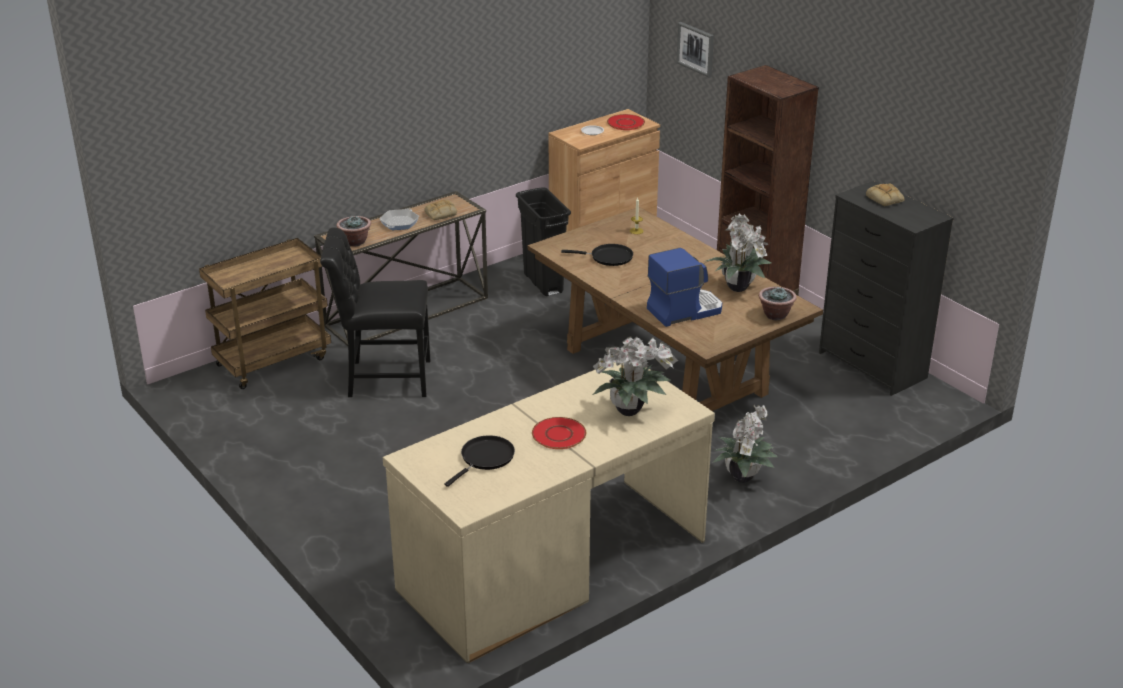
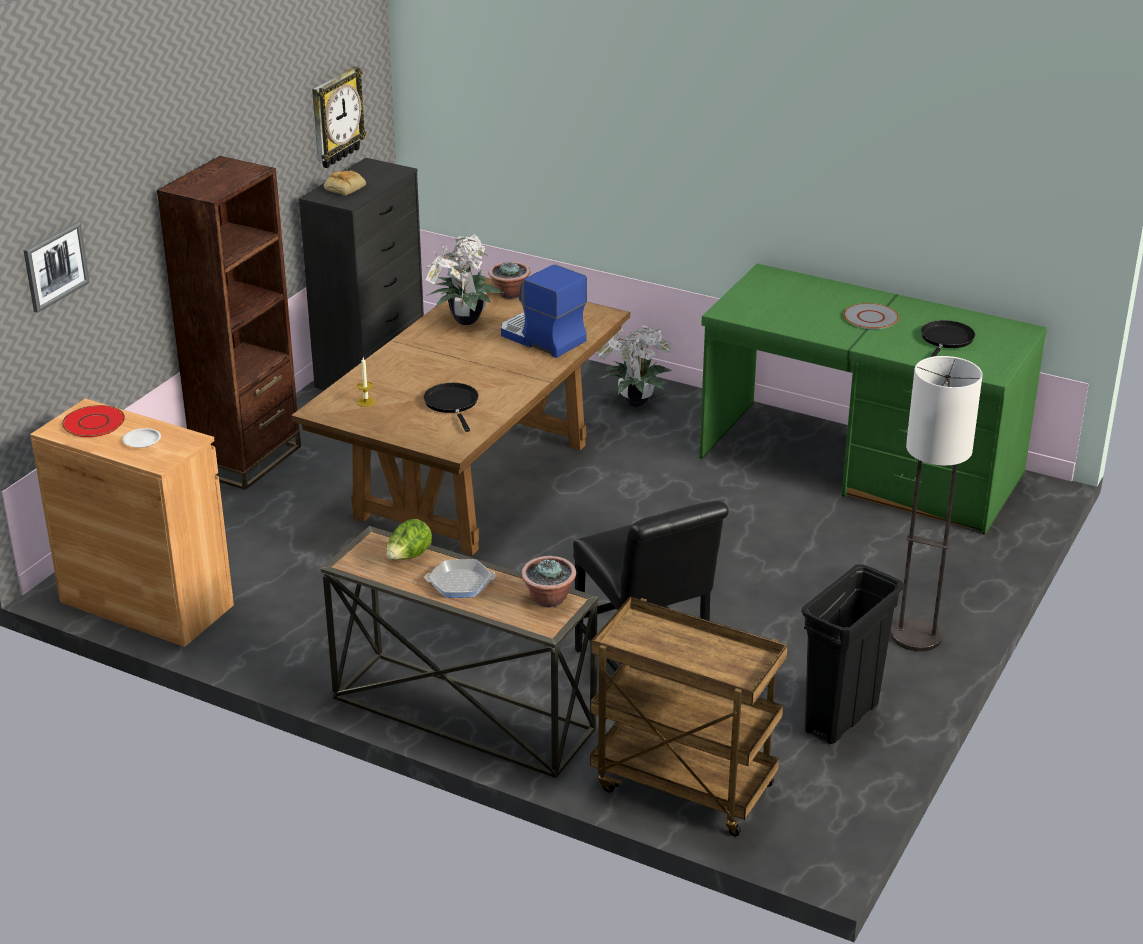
camera: 115 degrees left, 0 degrees up
(310, 498) = (916, 636): none -> floor lamp
(440, 214) = (409, 557): bread -> lettuce
(485, 458) = (946, 340): black frying pan -> black frying pan turned 105 degrees clockwise
(543, 283) = (306, 620): black trash can -> black trash can (841, 718)
(551, 563) = (859, 466): beige desk -> green desk
(558, 434) = (871, 318): red plate -> grey plate
(631, 411) = (796, 295): potted plant -> none
(942, 161) = (336, 117): none -> wall clock

